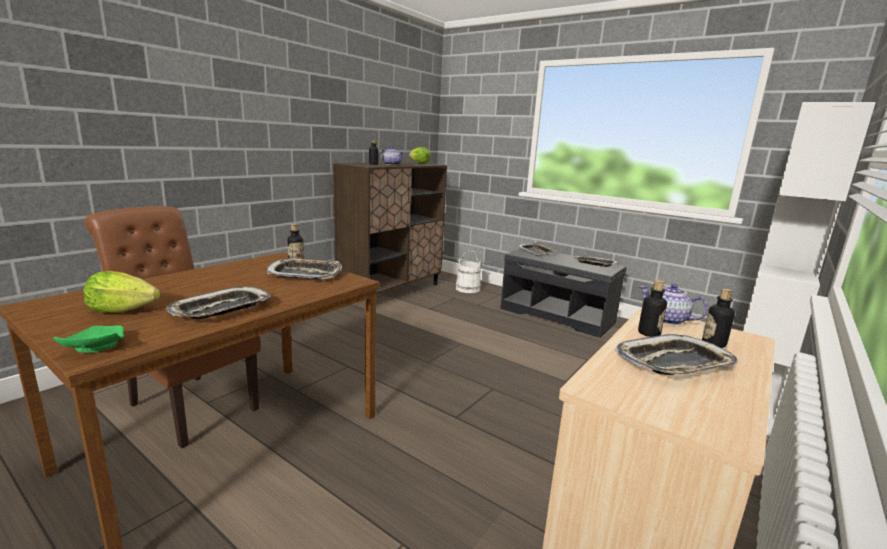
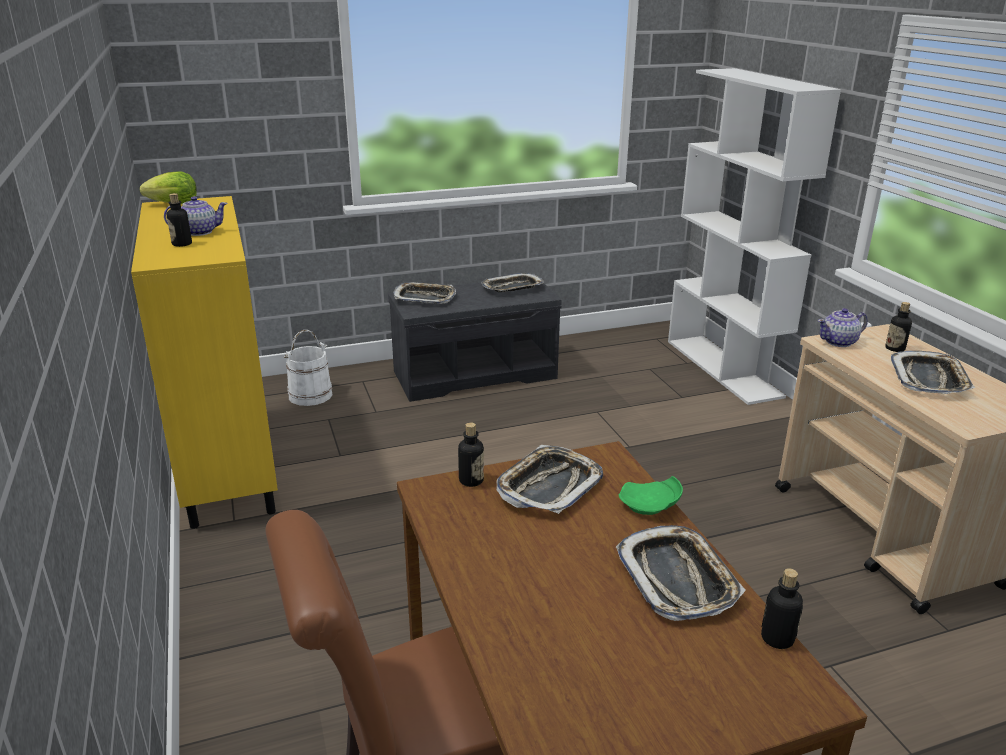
camera: 55 degrees left, 10 degrees up
(94, 348) = (787, 695): green plate -> green plate (650, 506)
(122, 310) = (639, 669): lettuce -> none
(392, 291) = (228, 463): brown cabinet -> yellow cabinet
(649, 333) = (867, 362): bottle -> bottle (777, 638)

